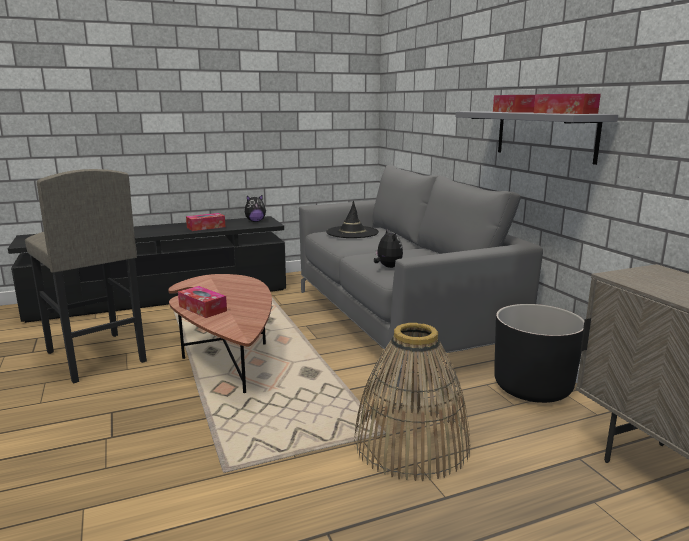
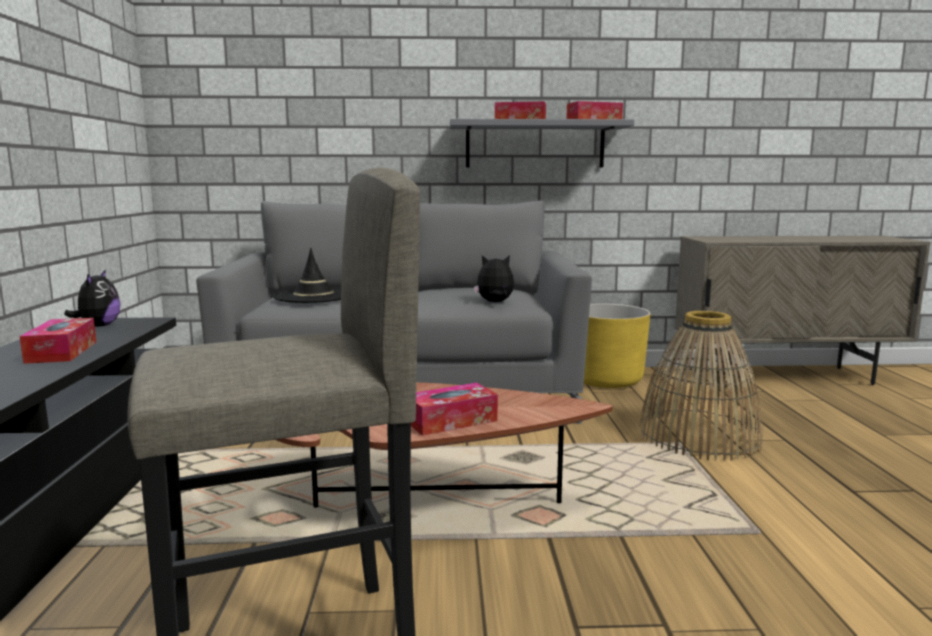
camera: 70 degrees left, 5 degrees down
(532, 387) = (606, 380): black planter -> yellow planter

